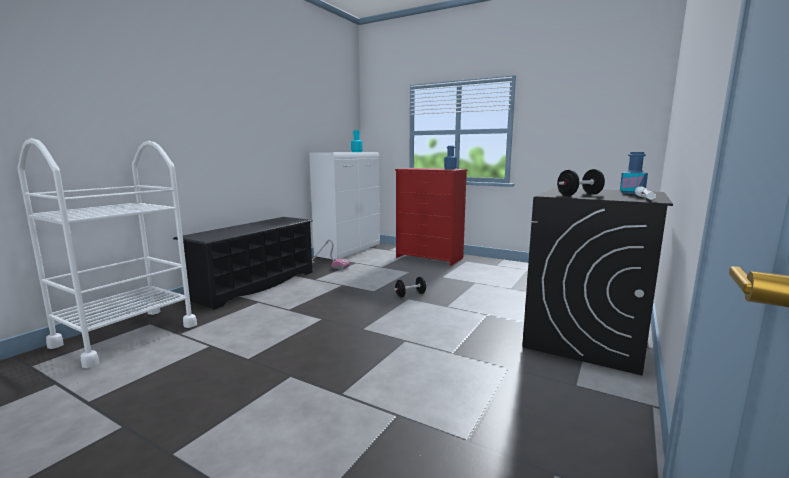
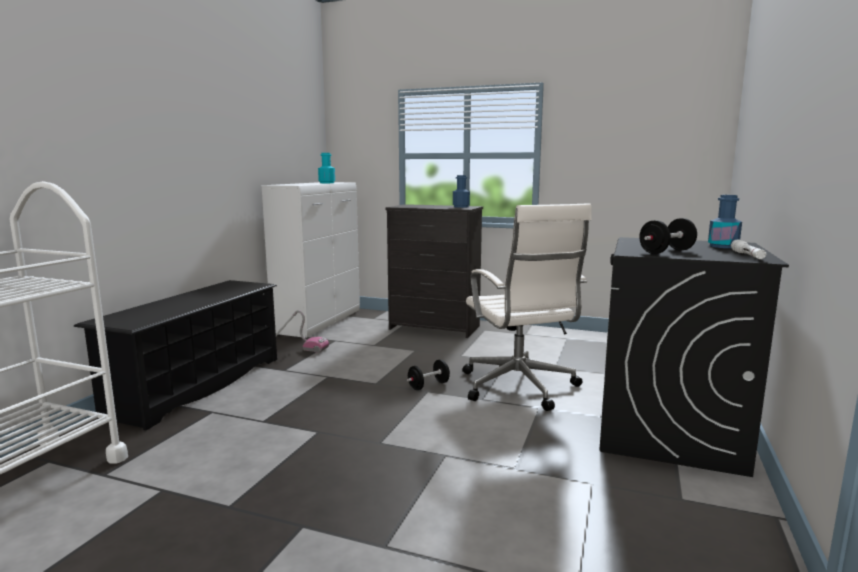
camera: 10 degrees left, 0 degrees up
(429, 258) = (435, 328): red dresser -> black dresser
(477, 300) = (519, 387): none -> white office chair

